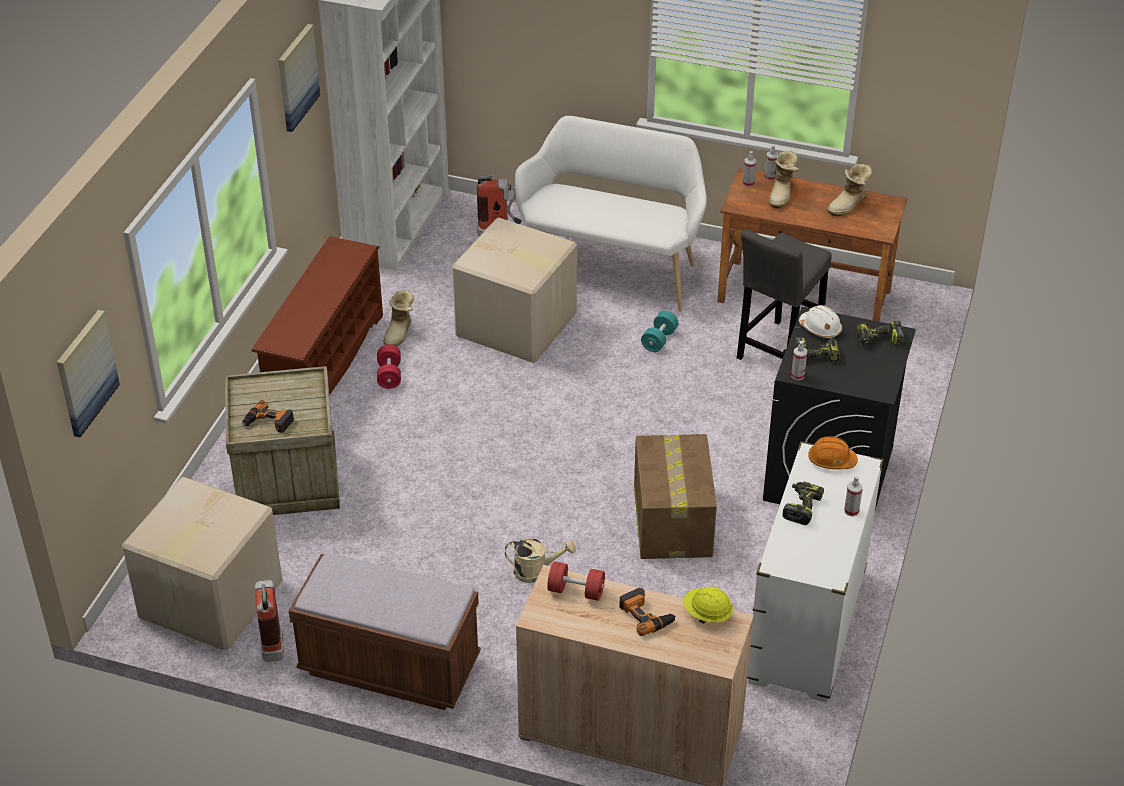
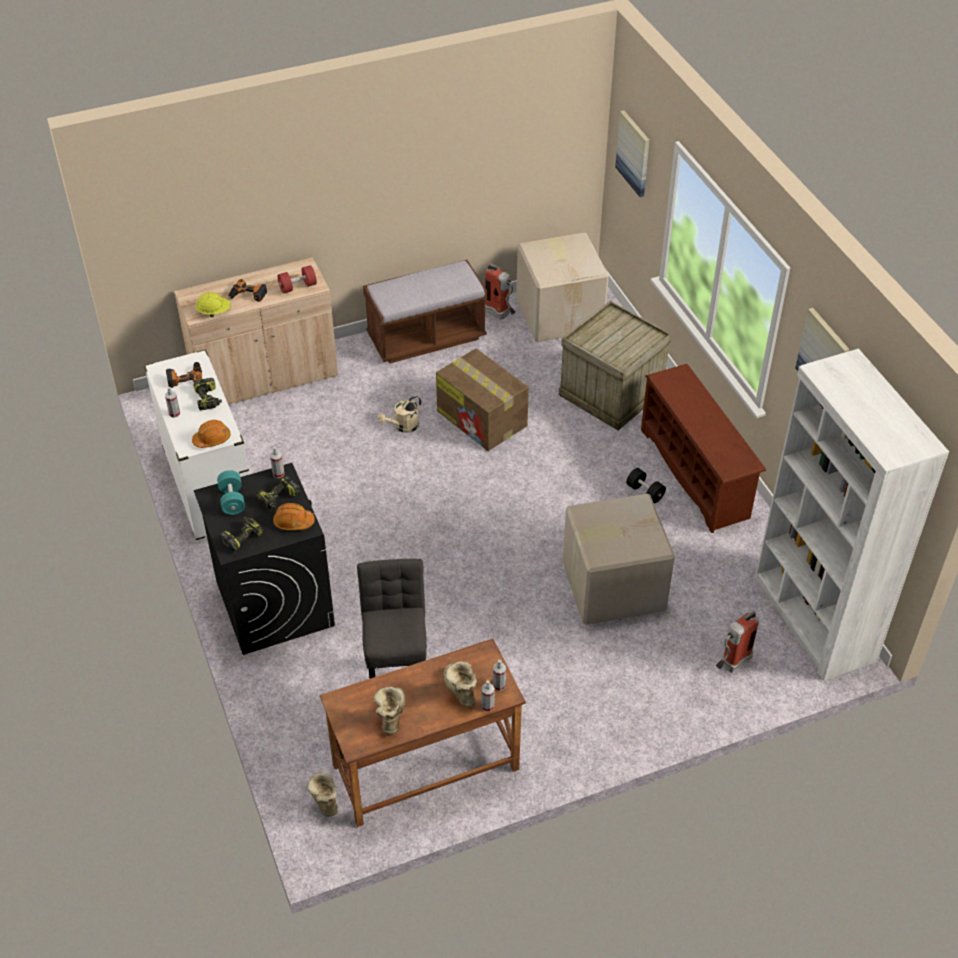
camera: 140 degrees right, 5 degrees up
(268, 422) = (607, 326): power drill -> power drill (185, 377)
(389, 375) = (645, 492): red dumbbell -> black dumbbell
(400, 332) = (681, 527): boot -> boot (323, 799)
(610, 267) = (608, 689): white bench -> none
(659, 340) = (498, 642): turquoise dumbbell -> turquoise dumbbell (232, 500)
(672, 520) = (352, 505): cardboard box -> cardboard box (482, 419)
(820, 328) = (293, 522): white hard hat -> orange hard hat

